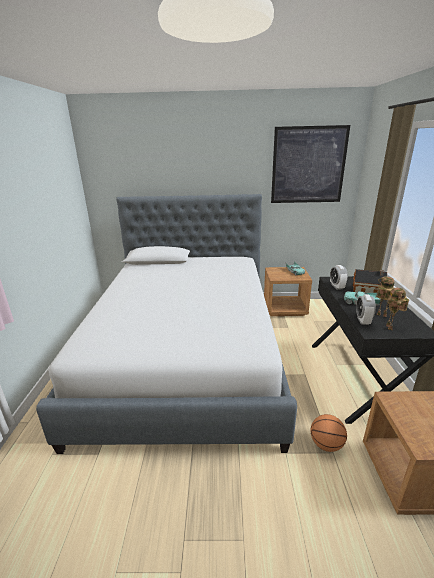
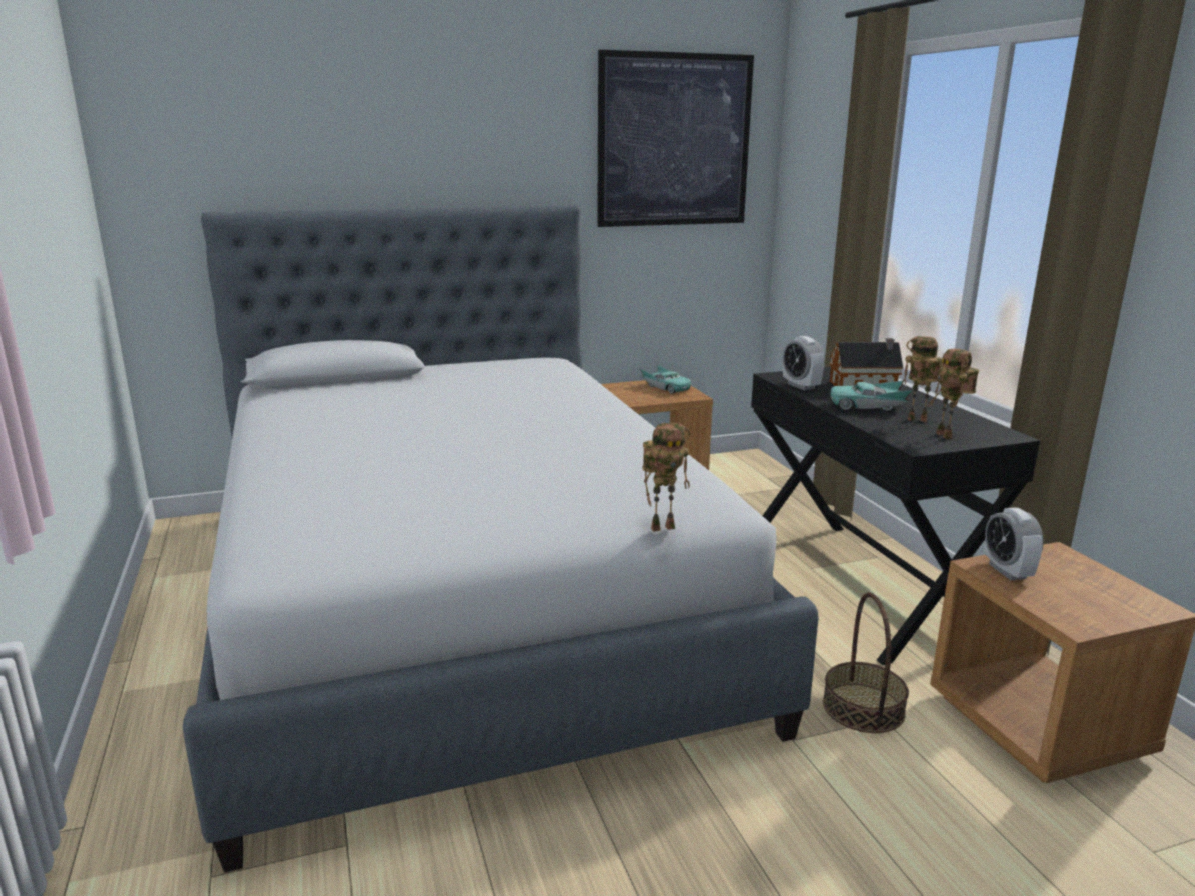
camera: 20 degrees left, 5 degrees down
(228, 358) = (663, 527): none -> toy robot
(326, 444) = (863, 708): basketball -> basket
(362, 321) = (891, 431): alarm clock -> alarm clock (1007, 571)

